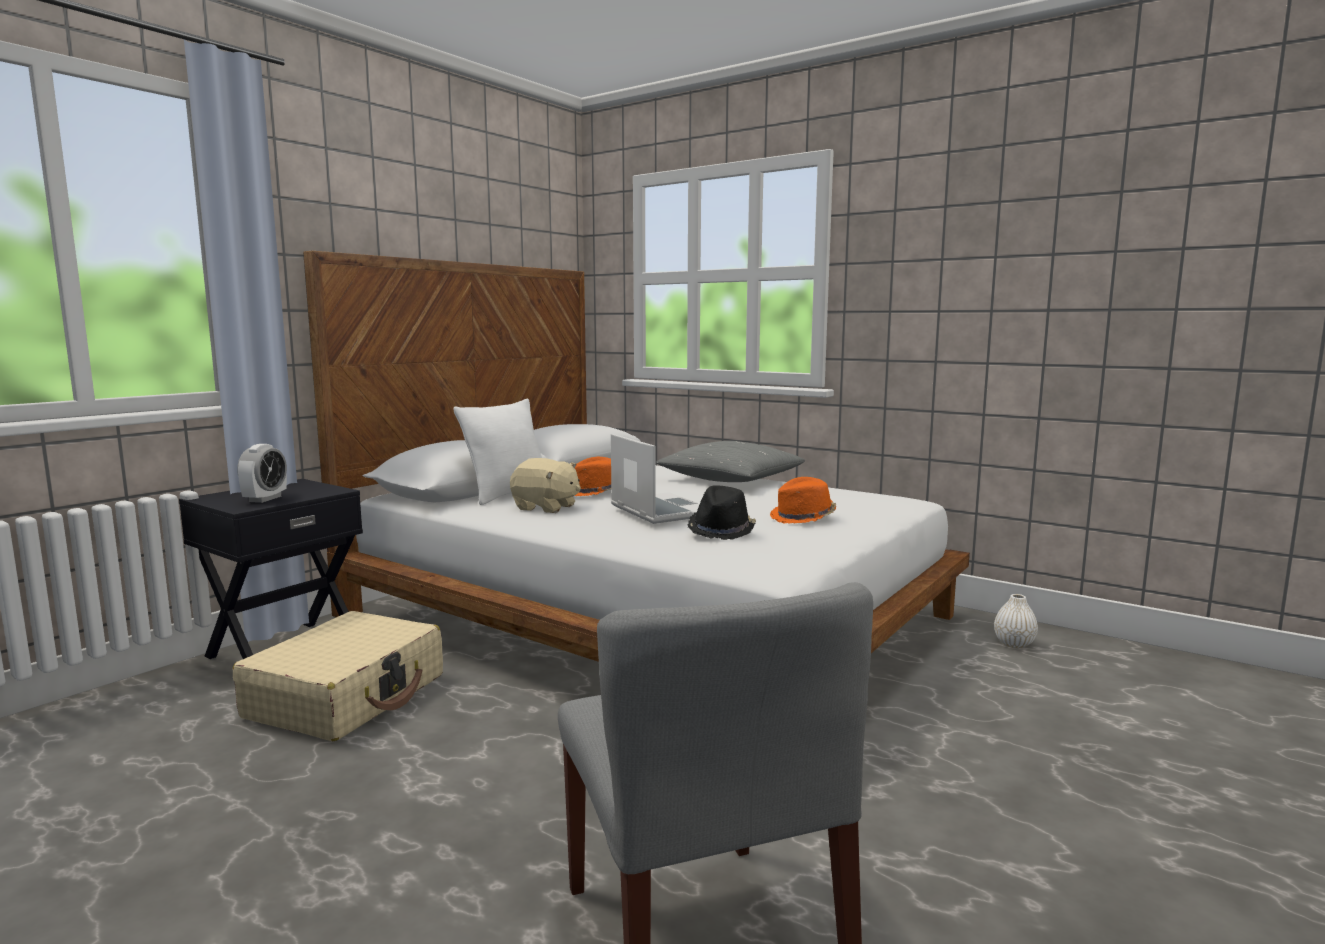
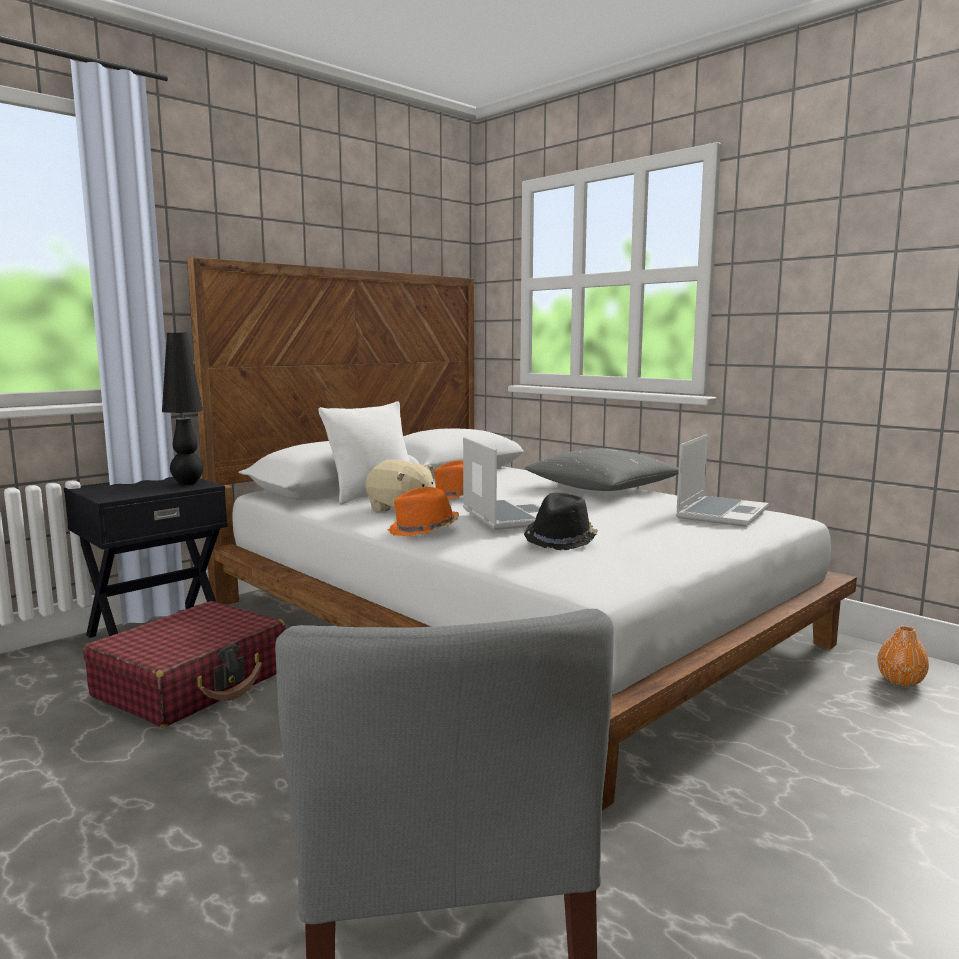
camera: 10 degrees right, 0 degrees up
(265, 499) = (135, 490): alarm clock -> none
(317, 489) = (187, 483): none -> black table lamp
(348, 696) = (193, 683): beige suitcase -> red suitcase
(803, 518) = (658, 530): orange hat -> orange hat (423, 530)
(851, 499) = (721, 513): none -> laptop
(1014, 643) = (900, 681): white vase -> orange vase

